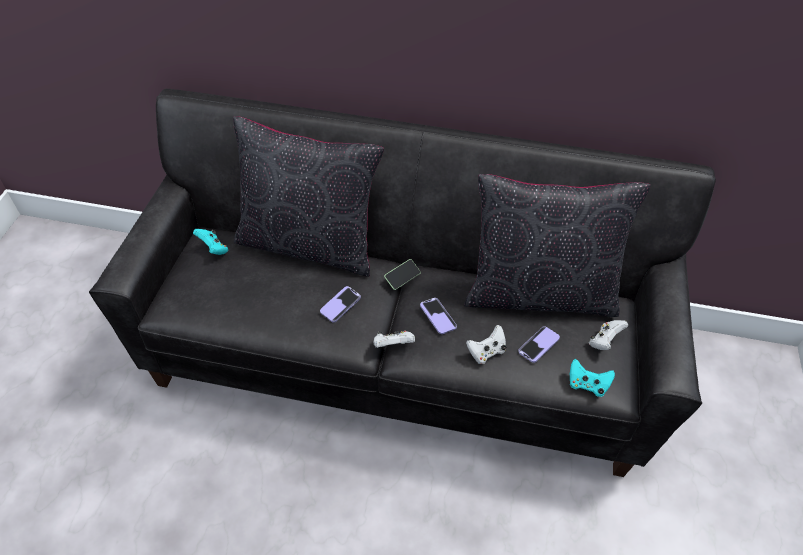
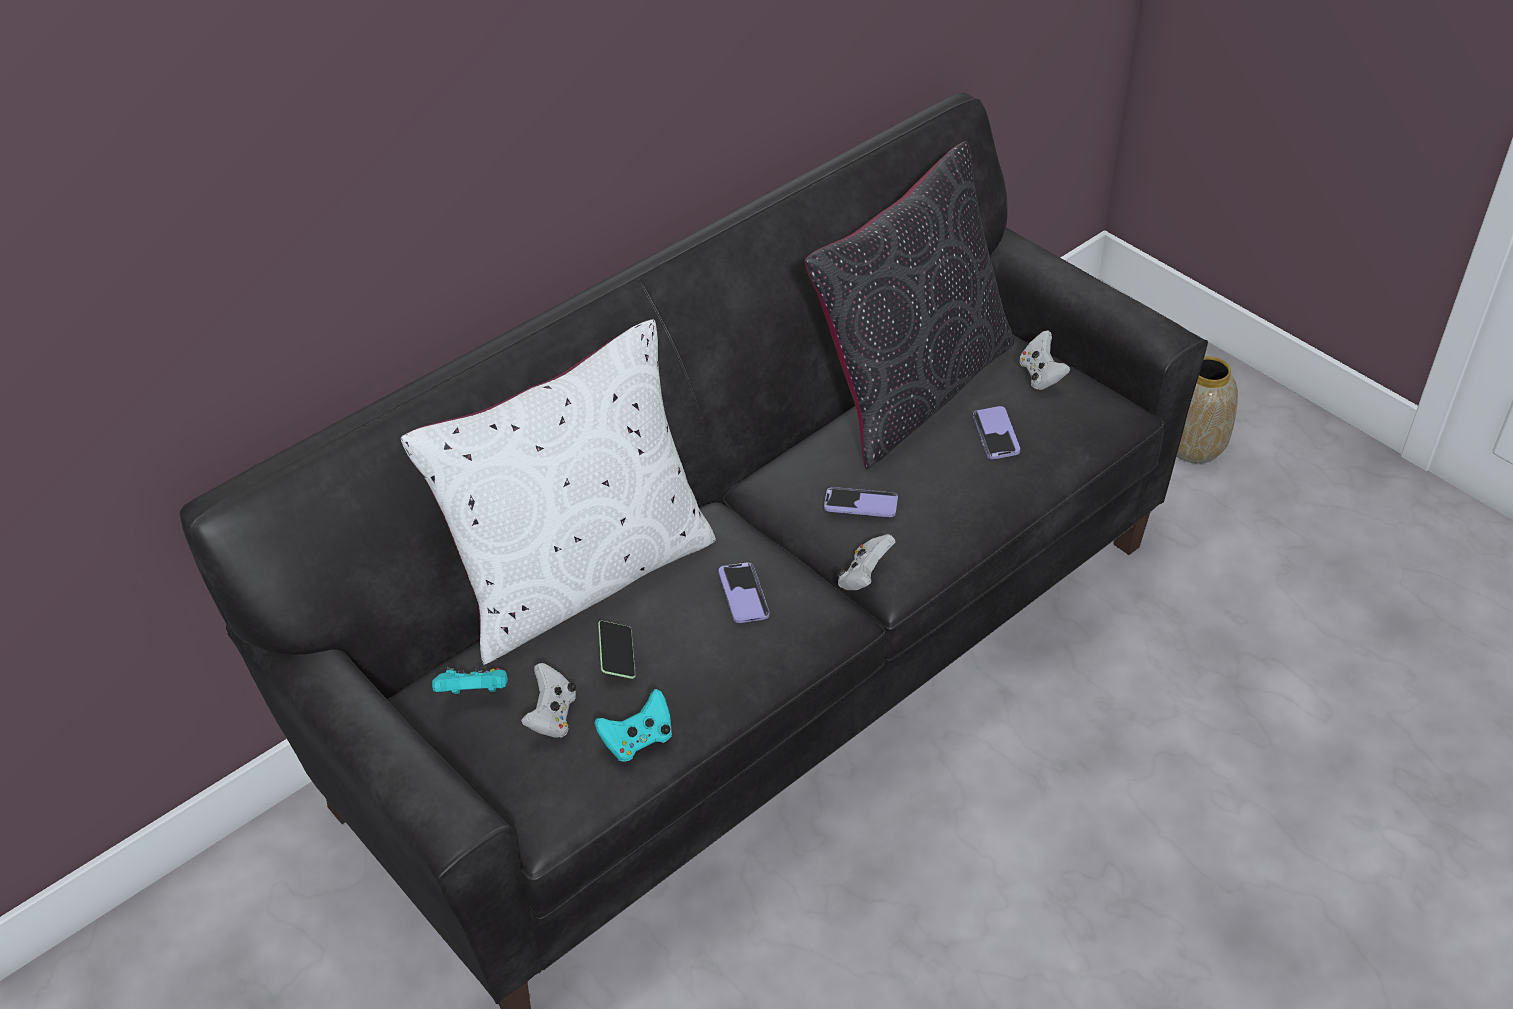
camera: 50 degrees left, 5 degrees down
(309, 244) = (581, 576): black pillow -> white pillow
(402, 278) = (749, 508): phone -> phone (617, 656)
(486, 352) = (962, 488): white game controller -> white game controller (552, 716)
(587, 384) = (1089, 428): turquoise game controller -> turquoise game controller (638, 740)
(725, 464) = (1194, 446): none -> vase

